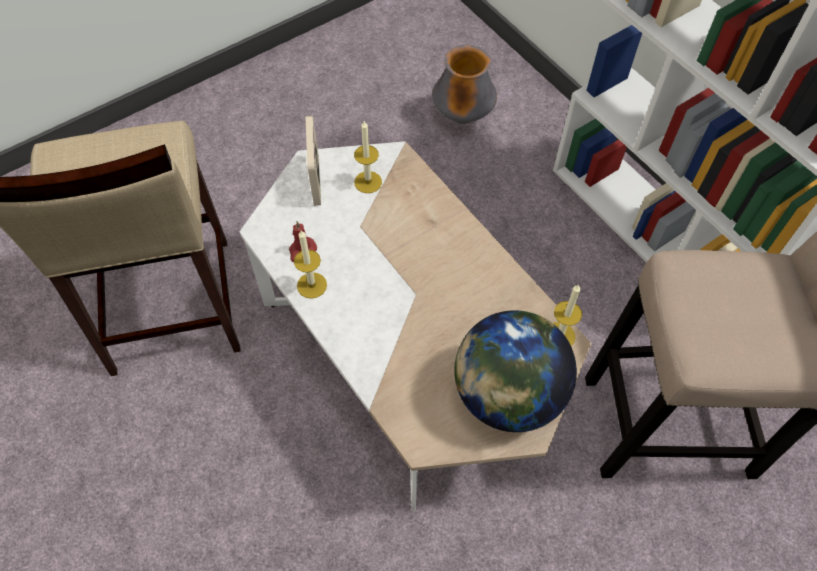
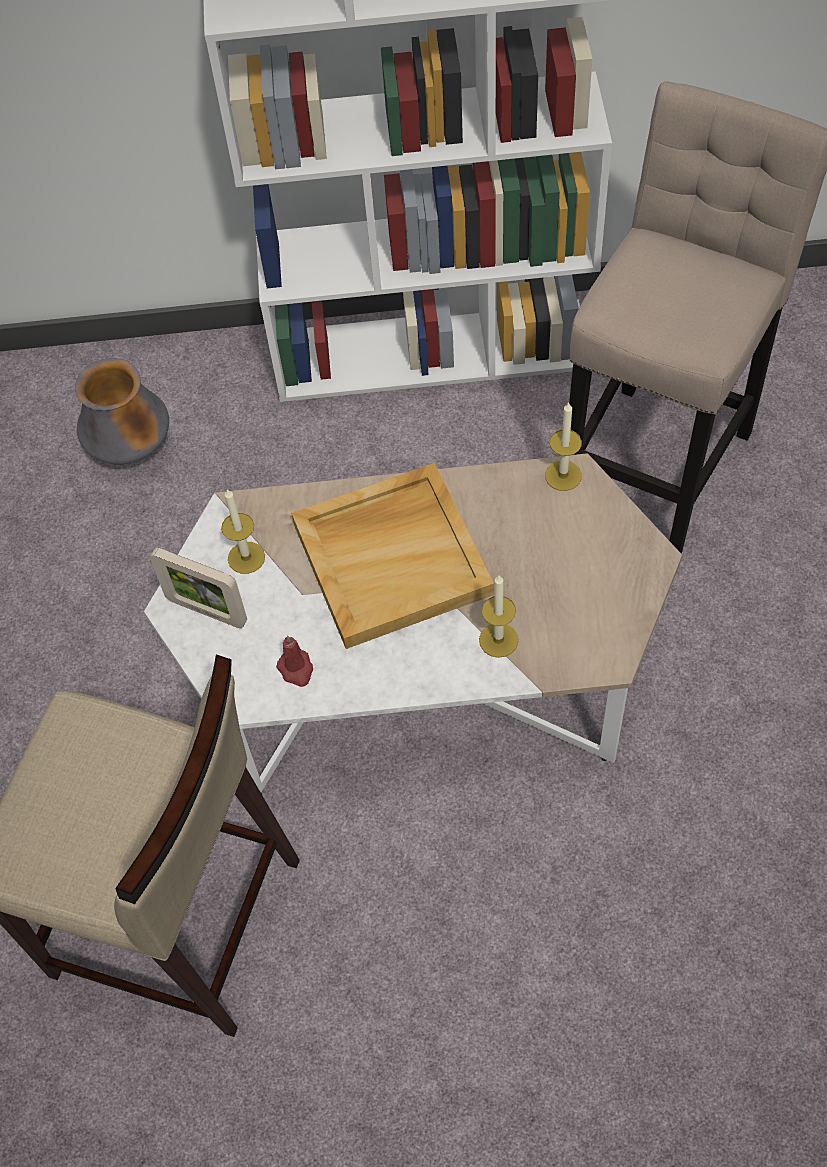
camera: 55 degrees left, 0 degrees up
(312, 285) = (351, 679): candle -> candle (498, 640)
(420, 262) = (393, 557): none -> beige tray
(507, 394) = (601, 556): globe -> none

